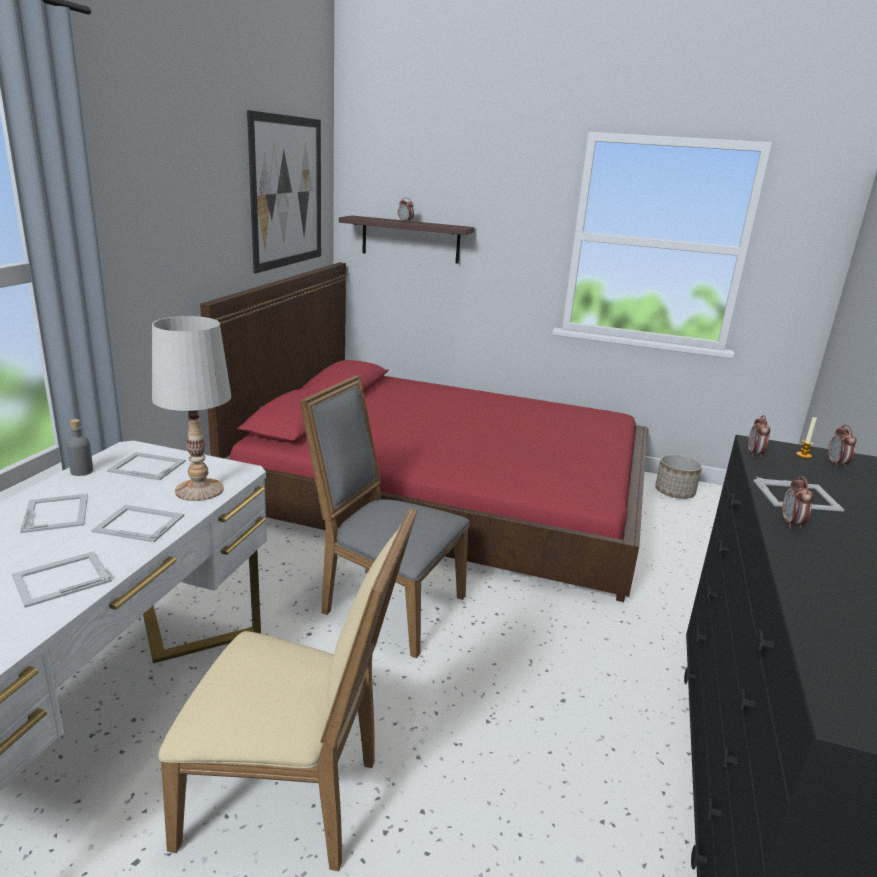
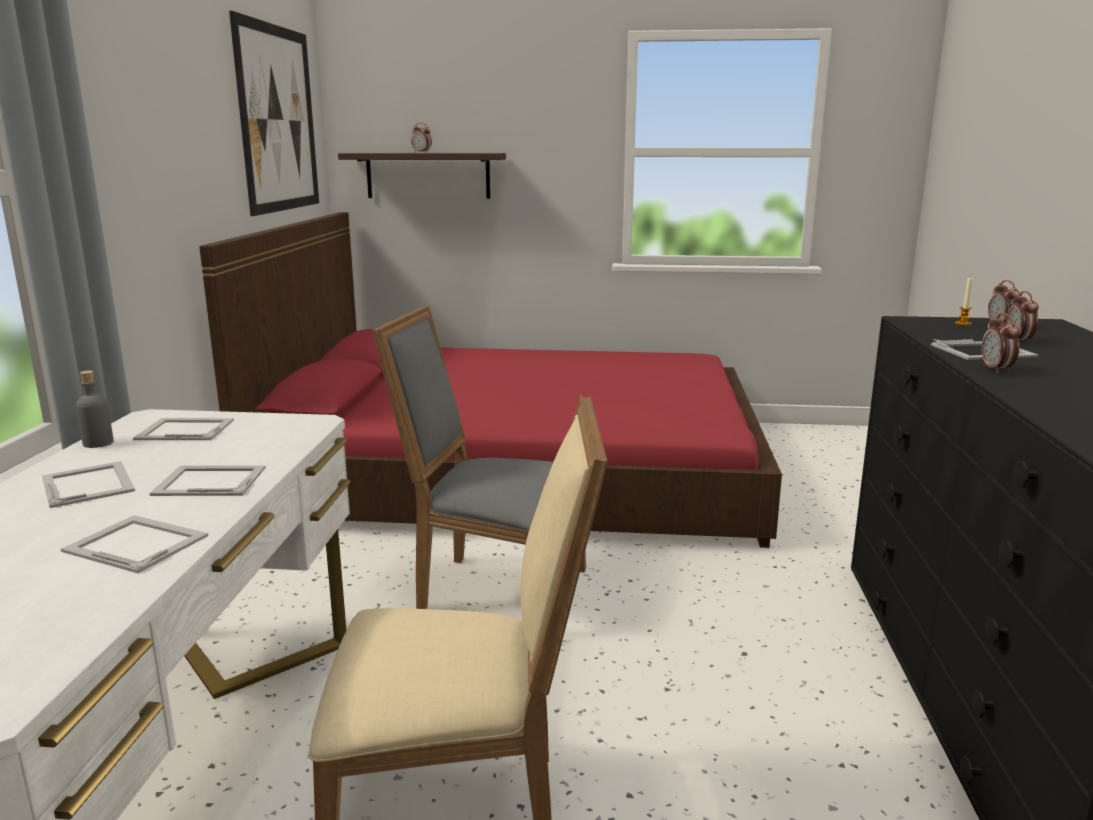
camera: 10 degrees left, 5 degrees down
(60, 578) = (136, 543): picture frame -> picture frame turned 75 degrees clockwise
(199, 490) = (270, 443): white table lamp -> none
(674, 492) = (777, 437): planter -> none
(754, 454) = (914, 327): alarm clock -> alarm clock (1018, 341)

